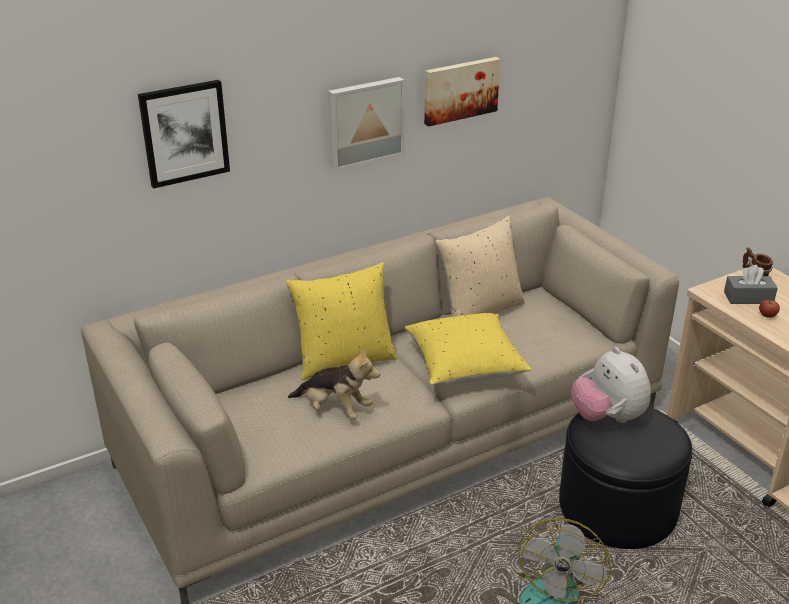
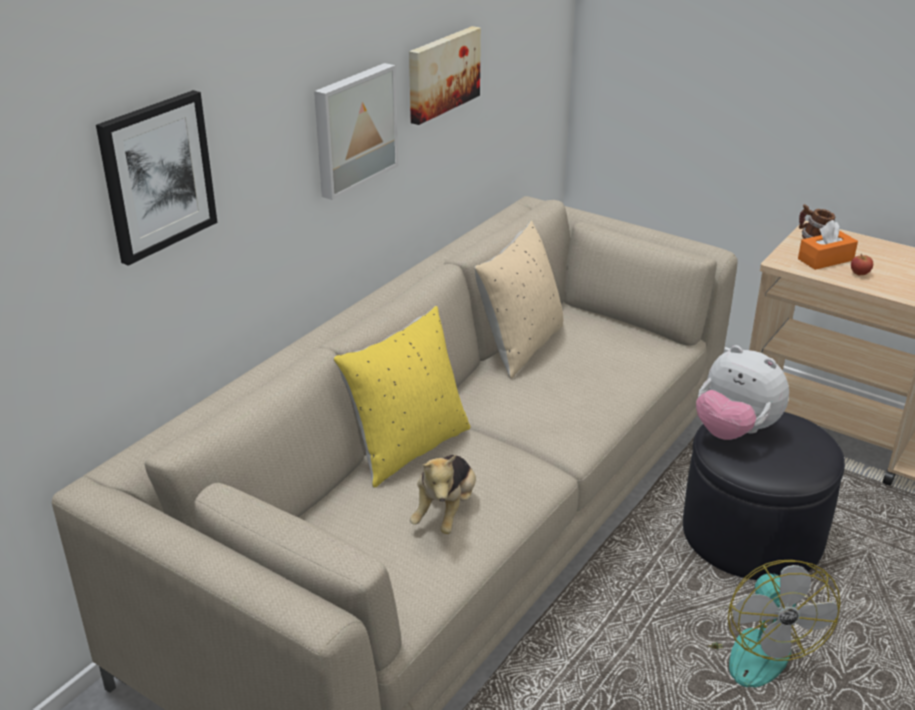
camera: 25 degrees left, 0 degrees up
(335, 409) = (445, 511): plush toy -> plush toy turned 105 degrees clockwise
(465, 366) = (555, 415): yellow pillow -> none
(748, 298) = (825, 259): grey tissue box -> orange tissue box

